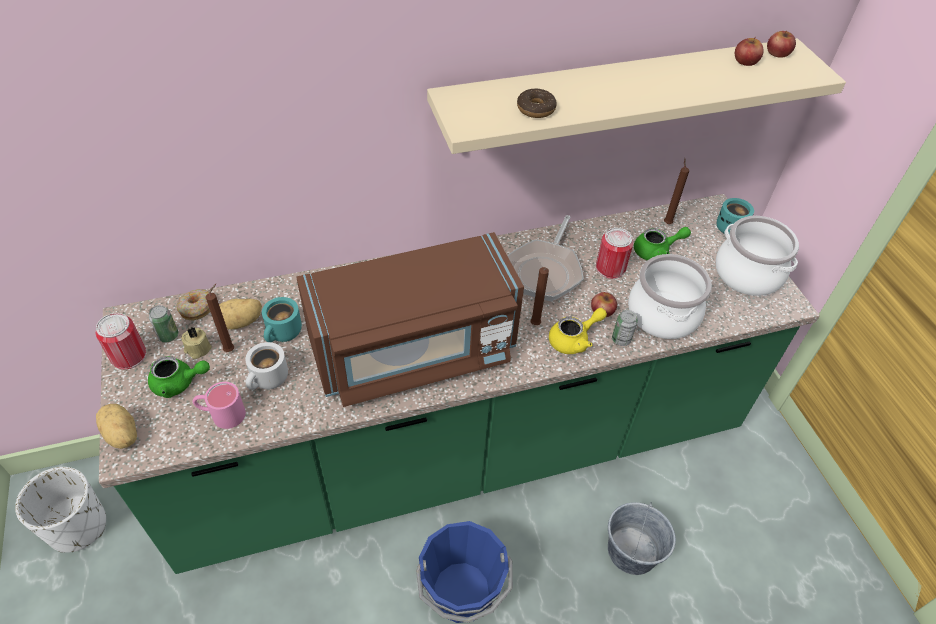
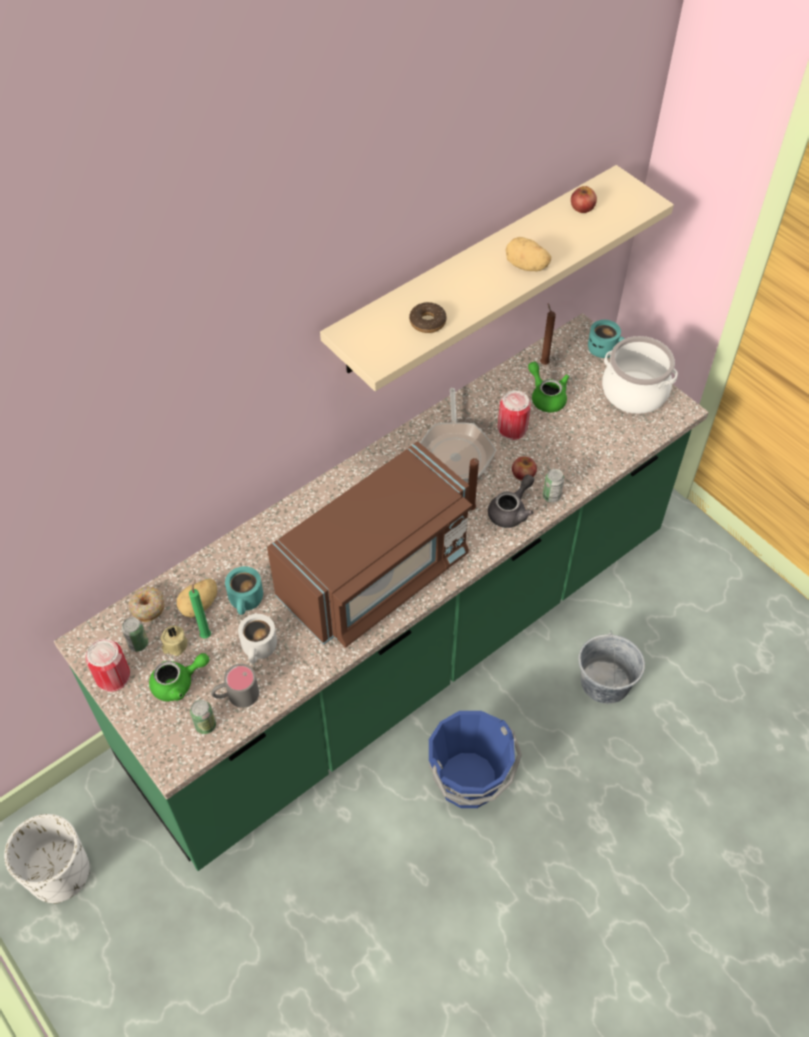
camera: 20 degrees left, 5 degrees up
(121, 435) = (157, 749): potato -> potato (526, 266)
(177, 431) = (205, 725): none -> can
(221, 414) = (236, 695): pink mug -> grey mug
(231, 349) = (206, 634): brown candle -> green candle
(574, 340) = (511, 511): yellow teapot -> grey teapot
(656, 251) = (546, 397): green teapot -> green teapot turned 90 degrees counterclockwise
(663, 314) = (578, 459): cooking pot -> none
(777, 53) = (606, 189): apple -> none

